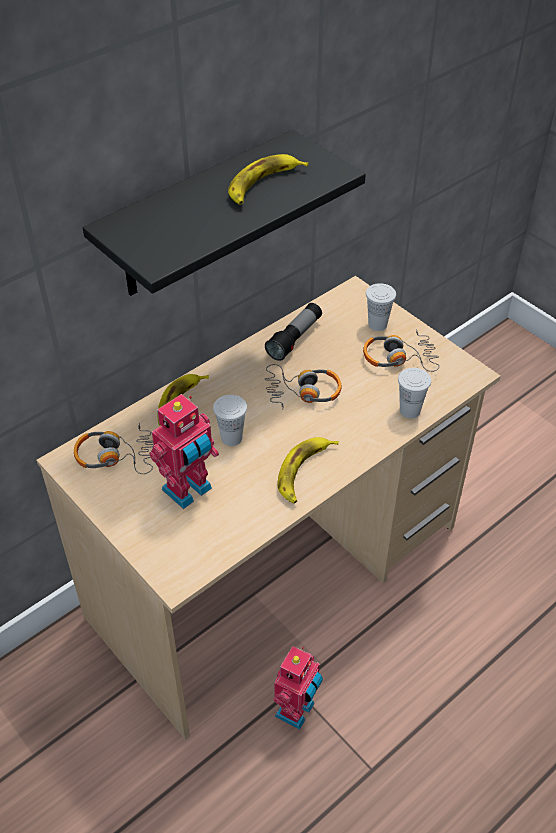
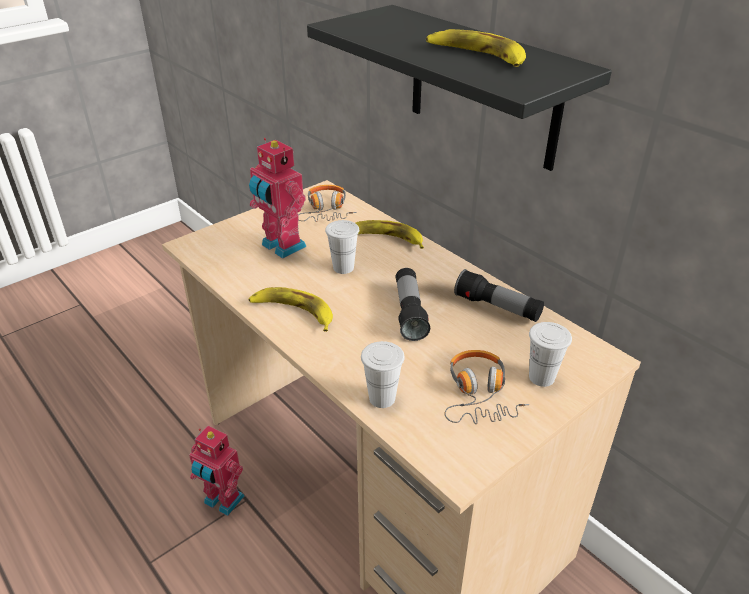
camera: 90 degrees right, 10 degrees down
(302, 392) = (409, 312): headphones -> flashlight

